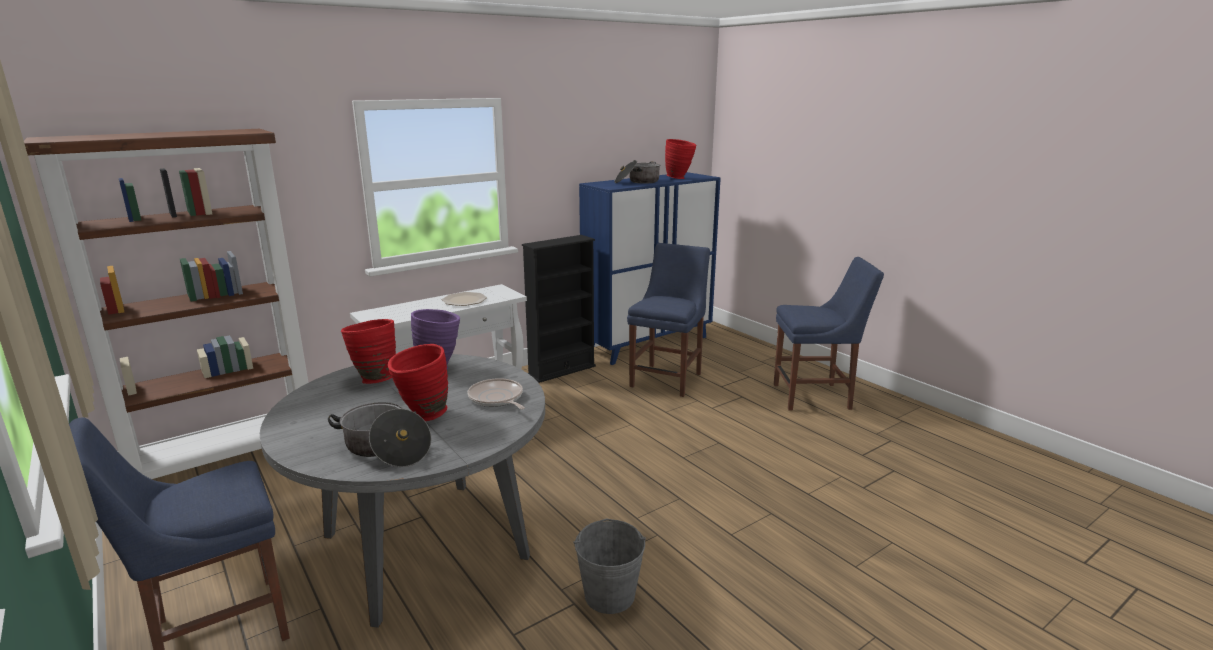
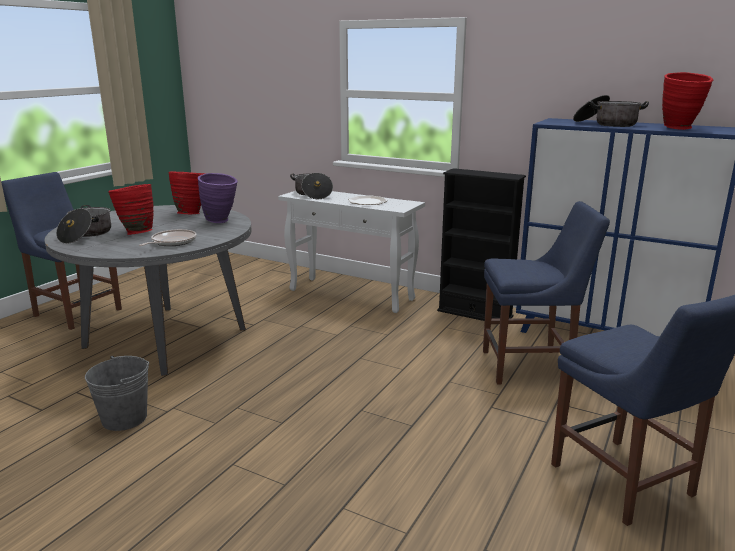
camera: 65 degrees right, 0 degrees up
(229, 461) = (233, 262): brown bookcase -> none
(391, 314) = (312, 194): none -> cooking pot

